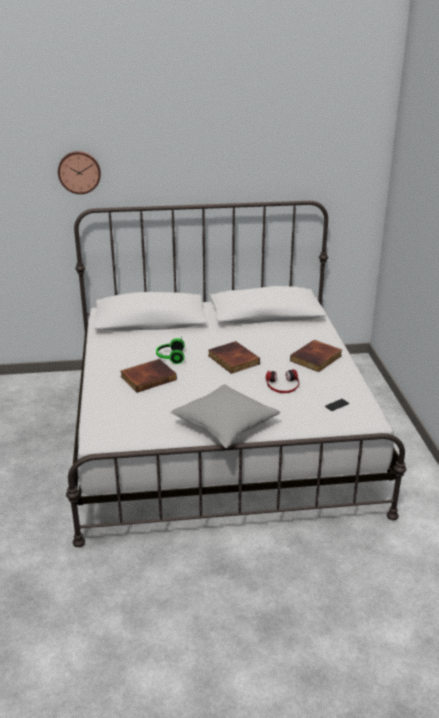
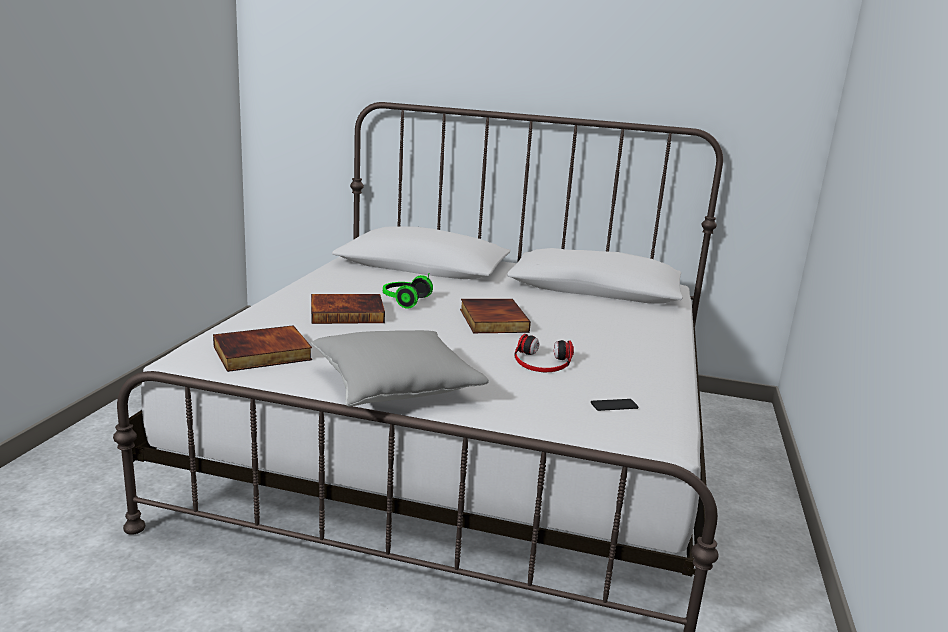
camera: 20 degrees right, 10 degrees down
(79, 172) = (373, 51): wall clock -> none
(316, 359) = (629, 345): book -> book (262, 354)

